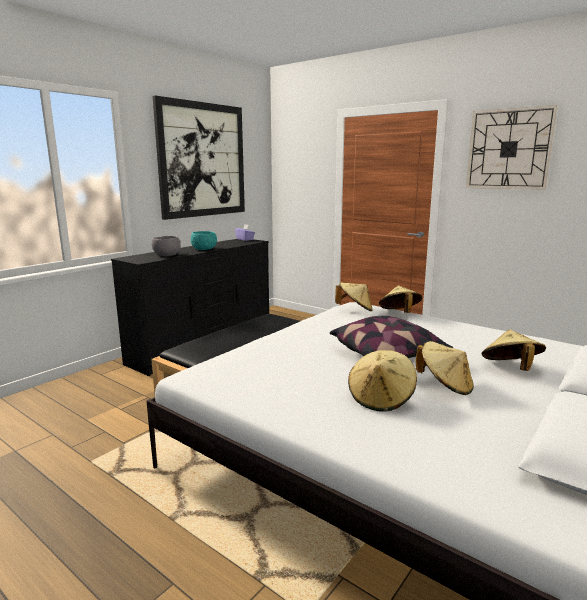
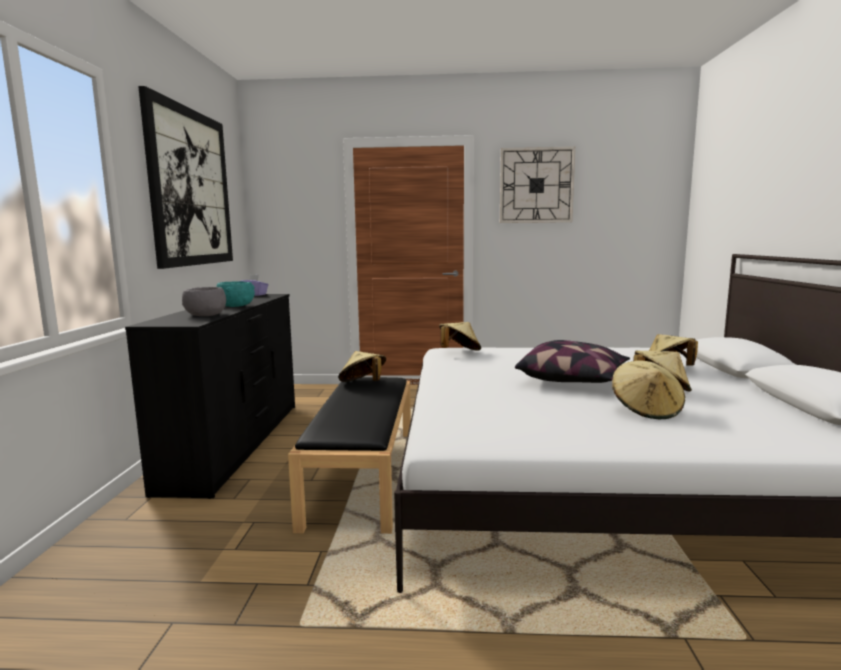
camera: 35 degrees left, 5 degrees down
(399, 313) = (501, 349): beige hat -> beige hat (363, 384)

